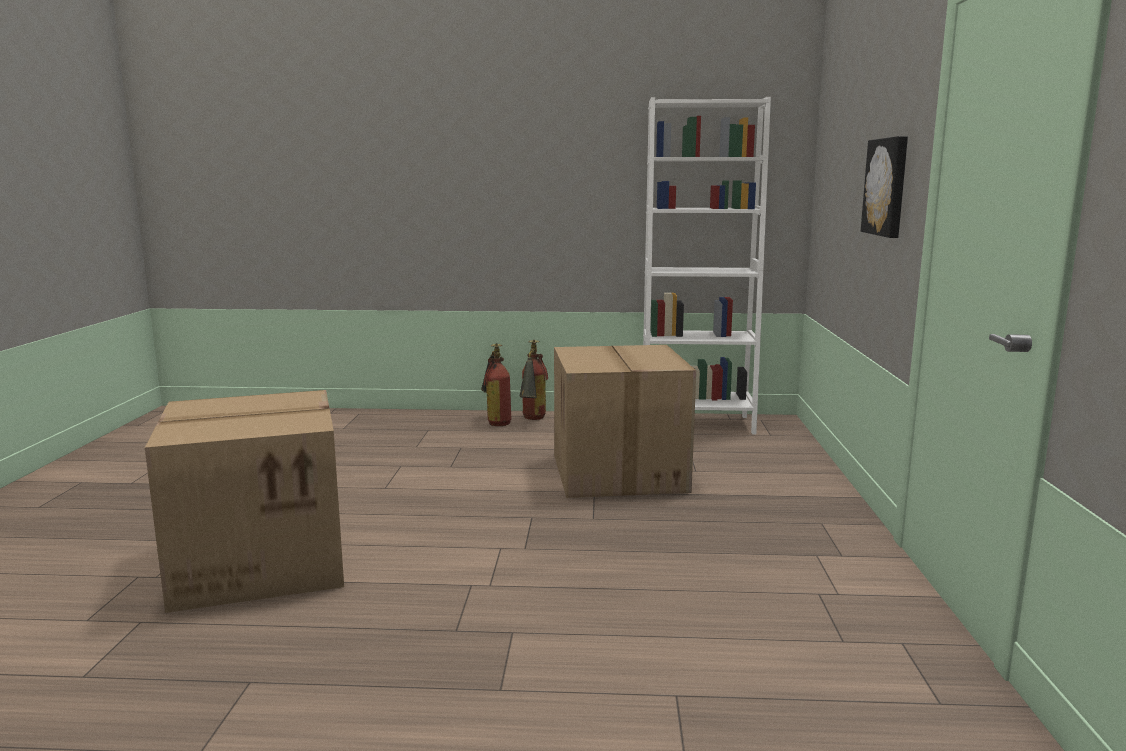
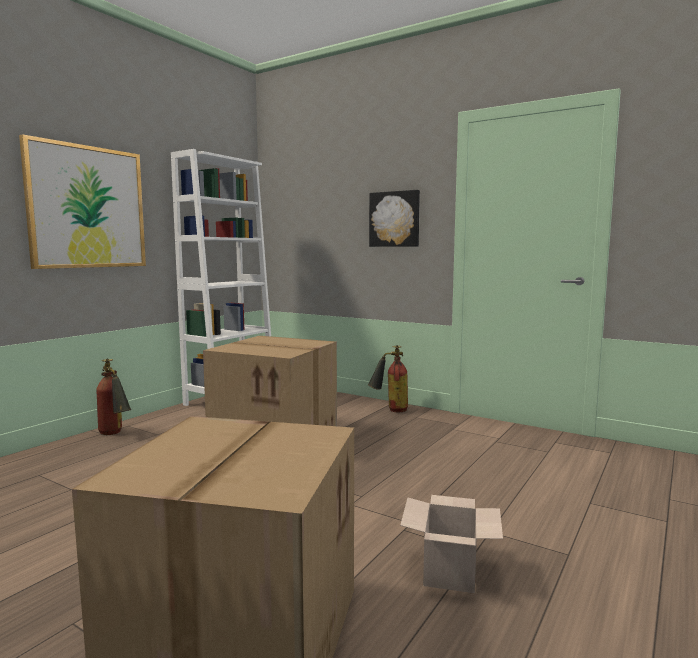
camera: 60 degrees left, 5 degrees down
(404, 624) = (451, 572): none -> cardboard box
(496, 421) = (86, 445): fire extinguisher -> fire extinguisher (390, 410)
(541, 177) = (87, 207): none -> picture

